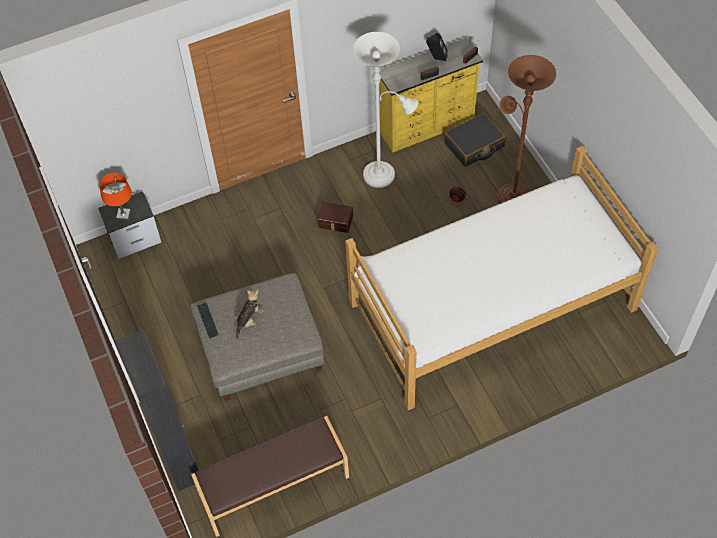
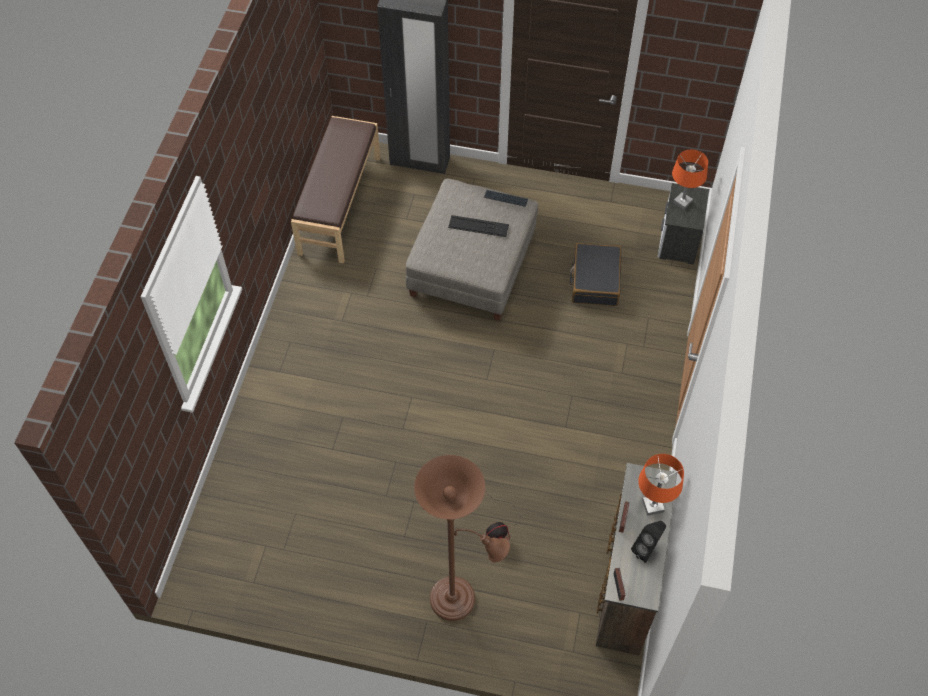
camera: 125 degrees right, 0 degrees up
(249, 320) = (478, 226): plush toy -> keyboard
(335, 222) = (564, 408): brown storage box -> none
(383, 175) = (590, 492): white floor lamp -> none
(408, 69) = (653, 506): none -> orange table lamp
(428, 127) = (624, 587): yellow dresser -> brown dresser
(474, 145) = (558, 617): black suitcase -> black suitcase (595, 280)
(493, 306) = (344, 474): bed -> none

